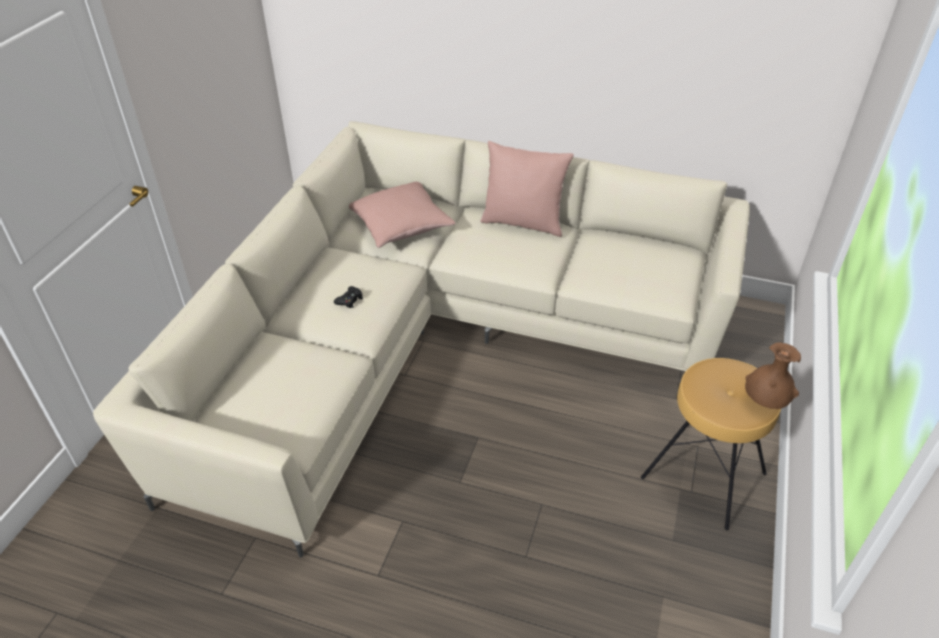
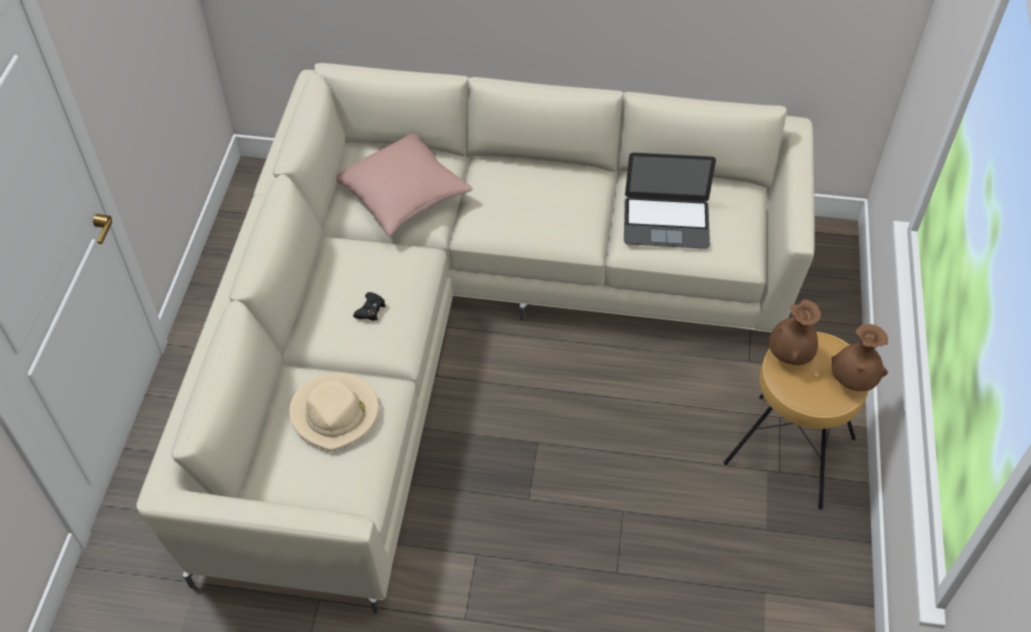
camera: 10 degrees left, 10 degrees up
(296, 372) = (335, 413): none -> beige hat
(523, 223) = (549, 172): pink pillow -> none
(613, 267) = (666, 222): none -> laptop
(707, 374) = (789, 355): none -> brown vase

